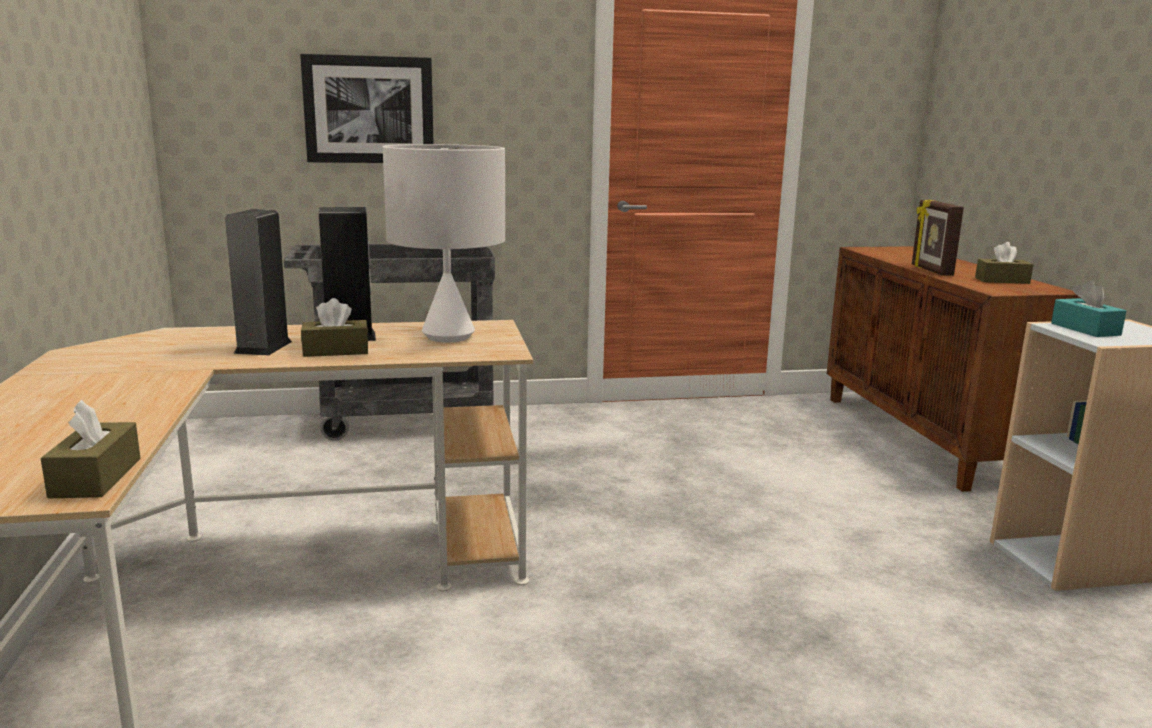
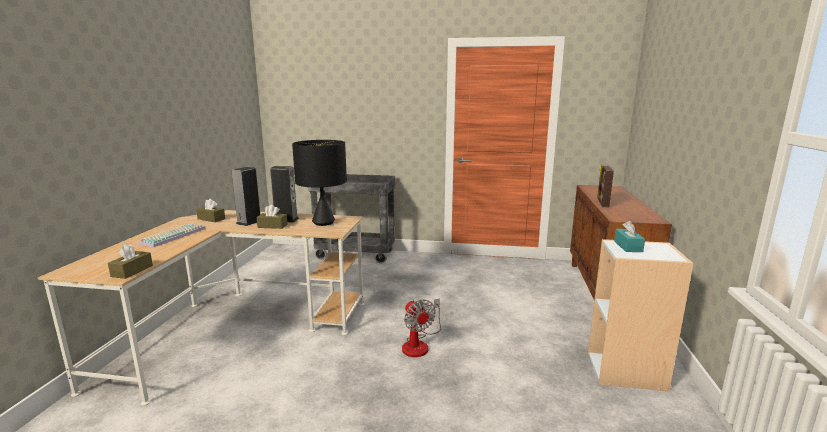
camera: 20 degrees right, 0 degrees up
(95, 389) = (173, 235): none -> keyboard
(369, 110) = (344, 115): picture -> none
(448, 337) = (323, 223): white table lamp -> black table lamp
(693, 576) = (419, 344): none -> fan
(1002, 280) = (634, 212): brown tissue box -> brown tissue box (211, 219)

